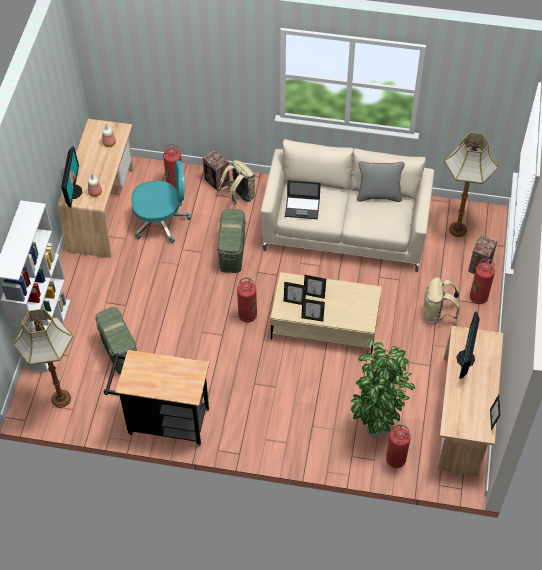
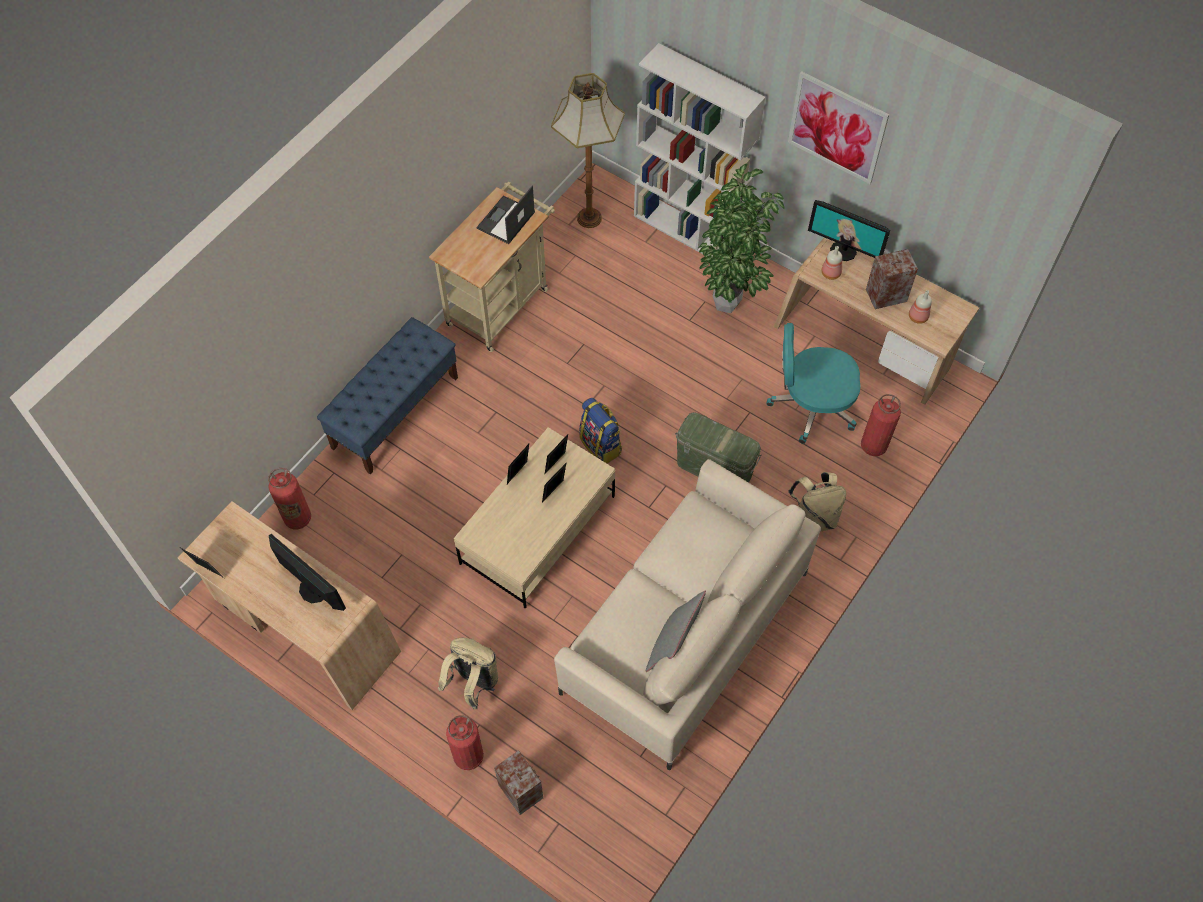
camera: 115 degrees right, 5 degrees up
(35, 154) = (837, 128): none -> picture
(119, 352) = (622, 291): green storage box -> none
(161, 221) = (811, 406): turquoise office chair -> turquoise office chair turned 75 degrees clockwise
(163, 421) = (501, 302): black cart -> beige cart
(217, 182) = (854, 500): speaker -> speaker (884, 295)
(247, 315) = (601, 445): fire extinguisher -> backpack
(286, 443) = (395, 412): none -> blue bench
(303, 207) = (700, 529): laptop -> laptop (505, 221)
(375, 427) = (354, 517): potted plant -> potted plant (729, 305)
(457, 229) = (606, 797): floor lamp -> none

